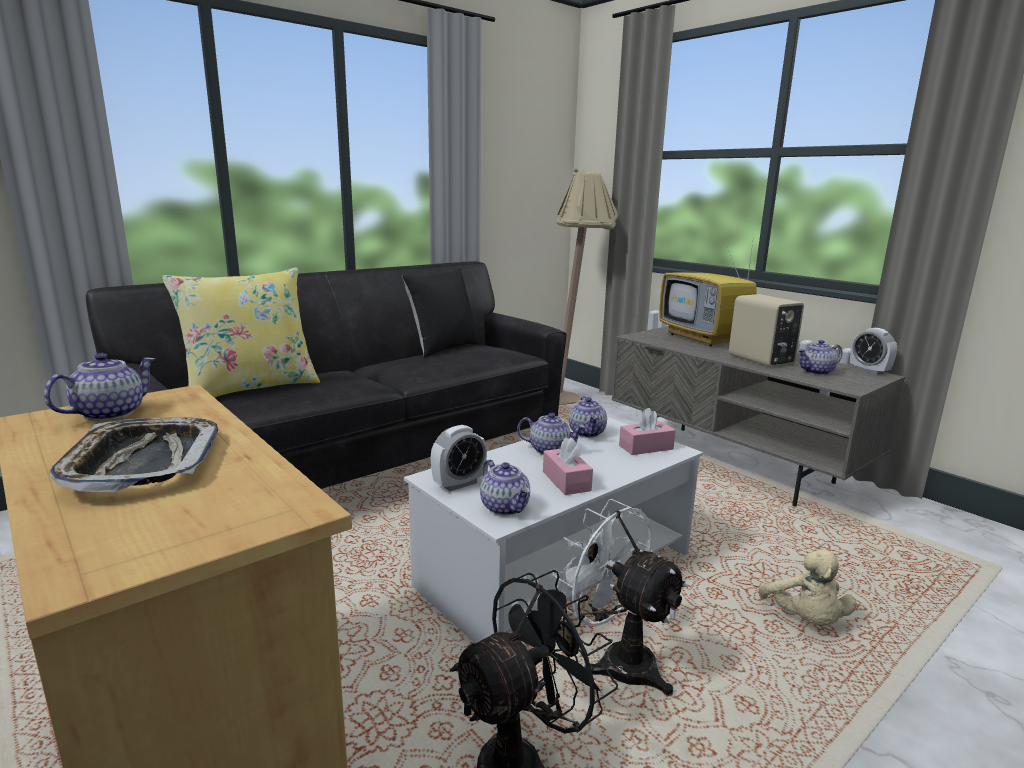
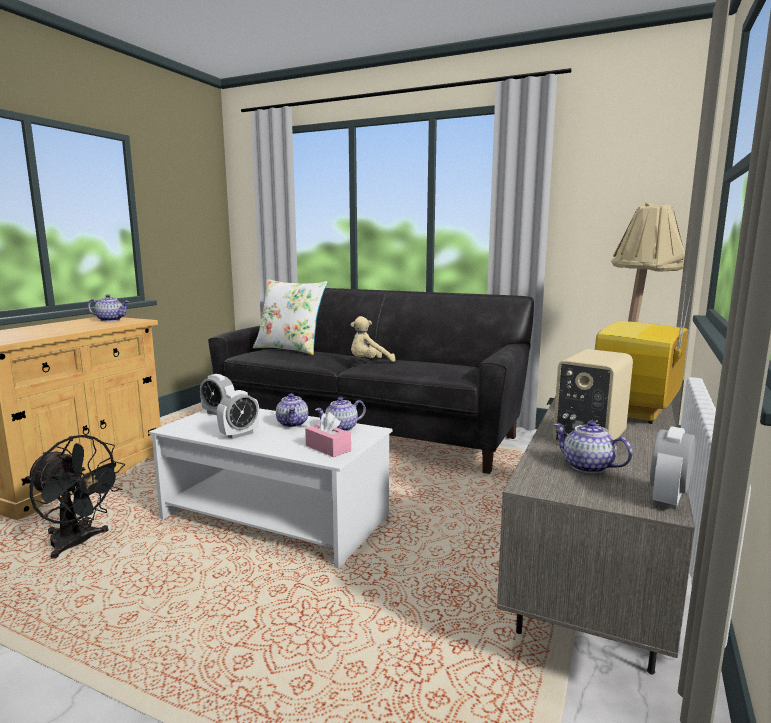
camera: 65 degrees right, 5 degrees down
(143, 463) = (52, 328): tray -> none
(251, 387) = (290, 349): yellow pillow -> white pillow
(443, 348) = (443, 361): black pillow -> none
(505, 507) = (190, 427): teapot -> none
(566, 481) = (239, 434): pink tissue box -> alarm clock
(616, 660) = (173, 557): white fan -> none
(805, 620) = (259, 649): beige plush toy -> beige plush toy (369, 362)

